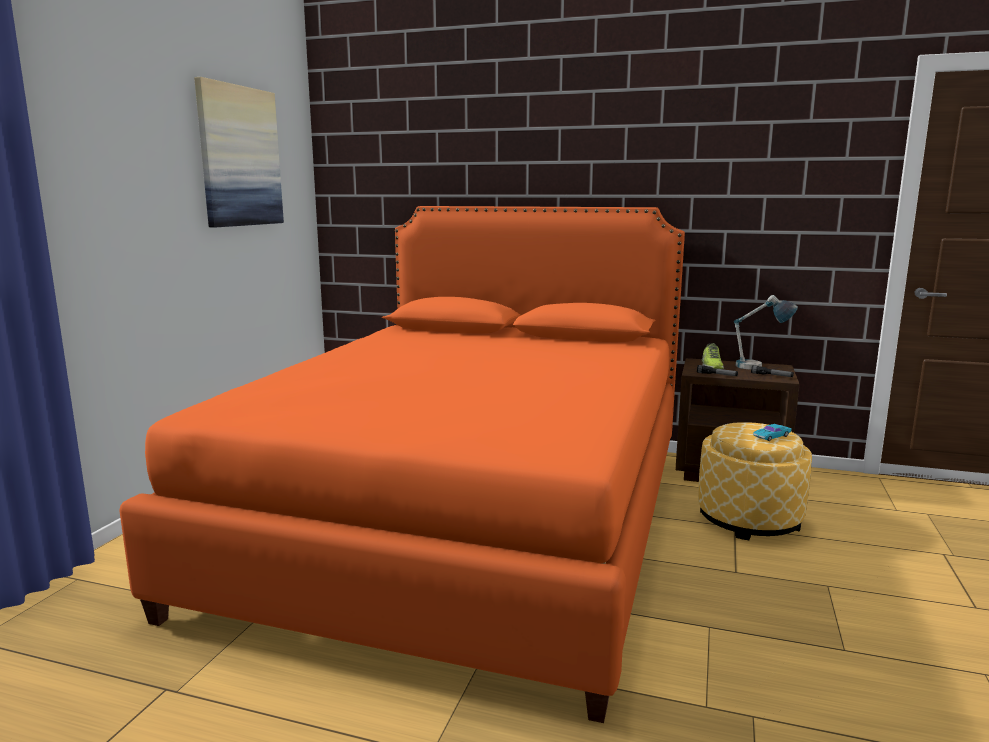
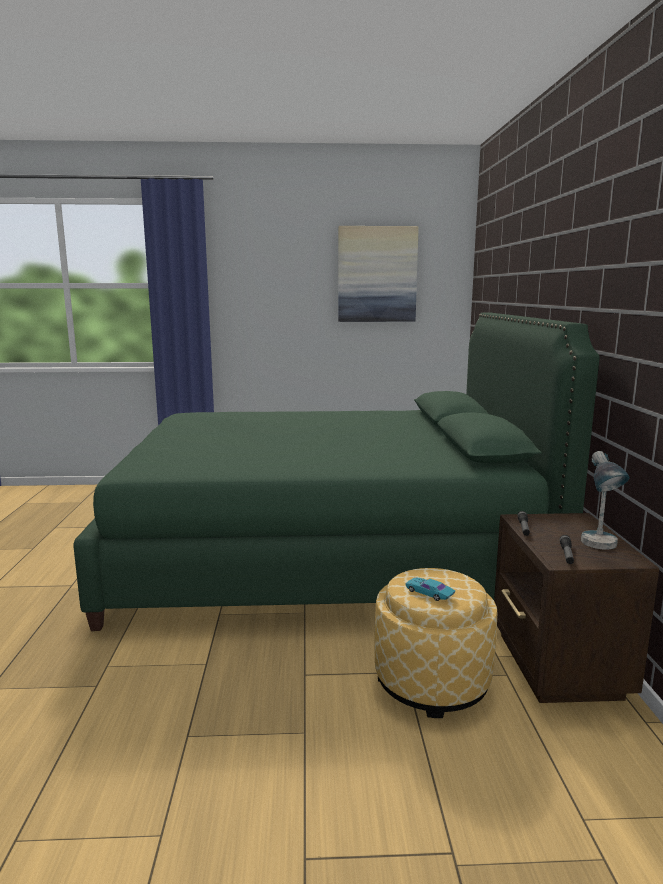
camera: 70 degrees right, 0 degrees up
(469, 519) = (325, 553): orange bed -> green bed
(711, 366) = (566, 524): shoe -> none

